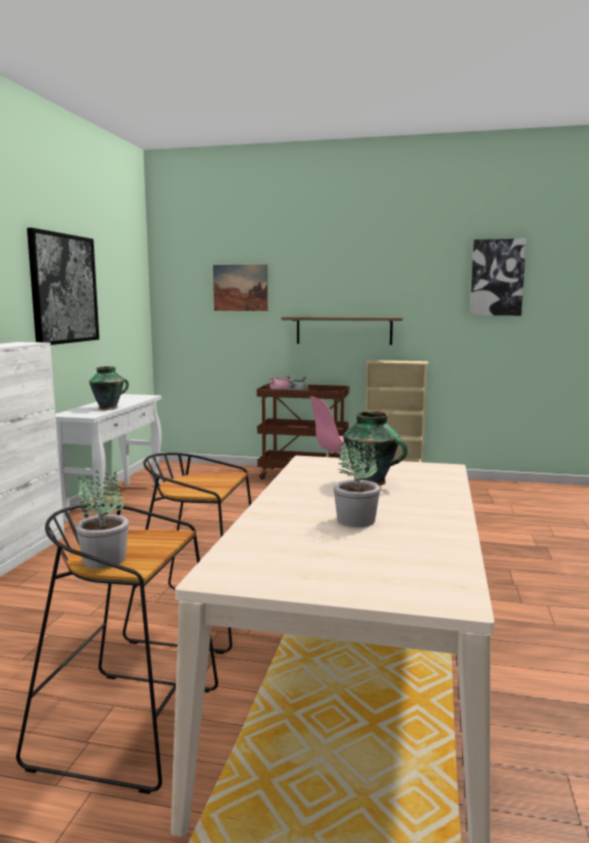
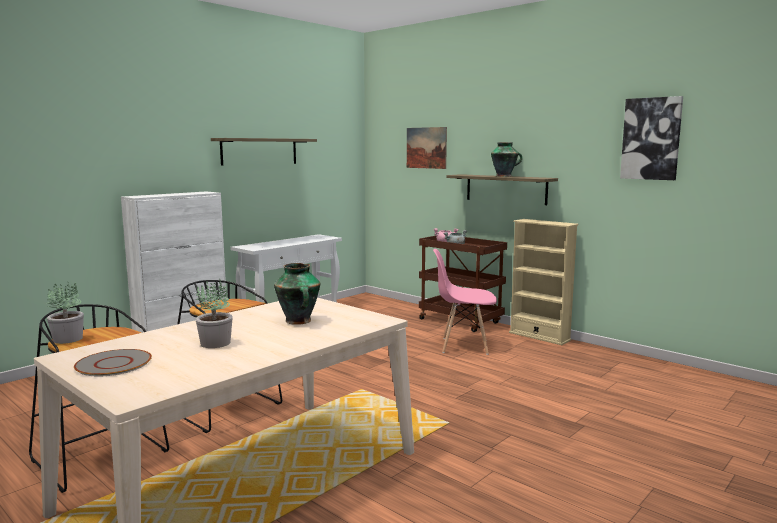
camera: 30 degrees right, 0 degrees up
(64, 289) = (259, 151): picture -> shelf
(109, 408) = (281, 244): vase -> vase (504, 176)
(311, 569) = (113, 364): none -> grey plate

